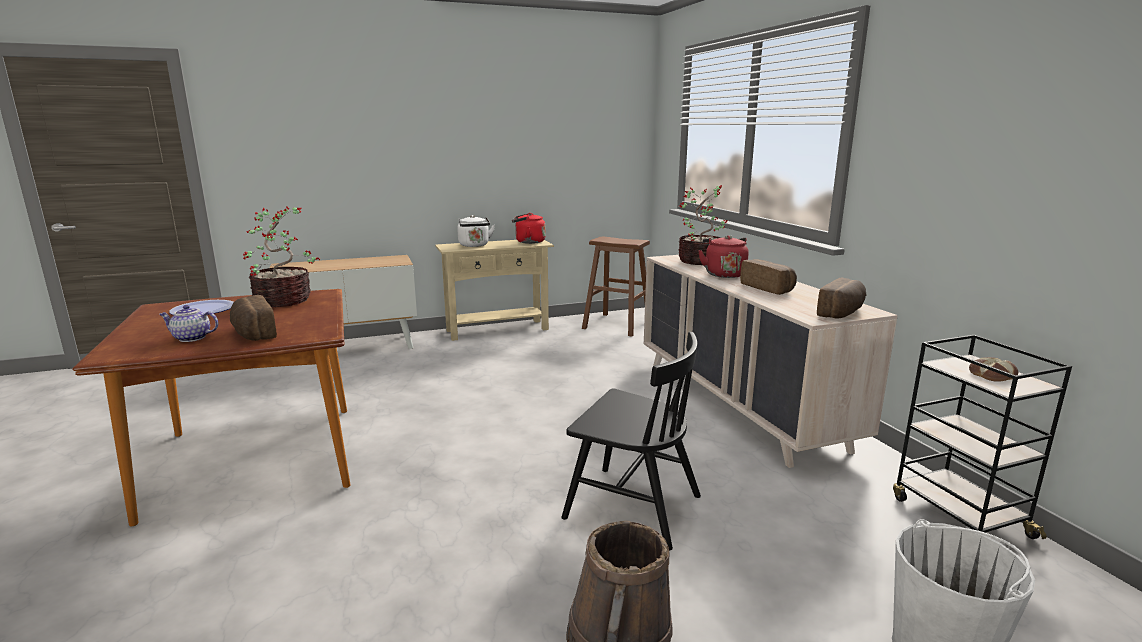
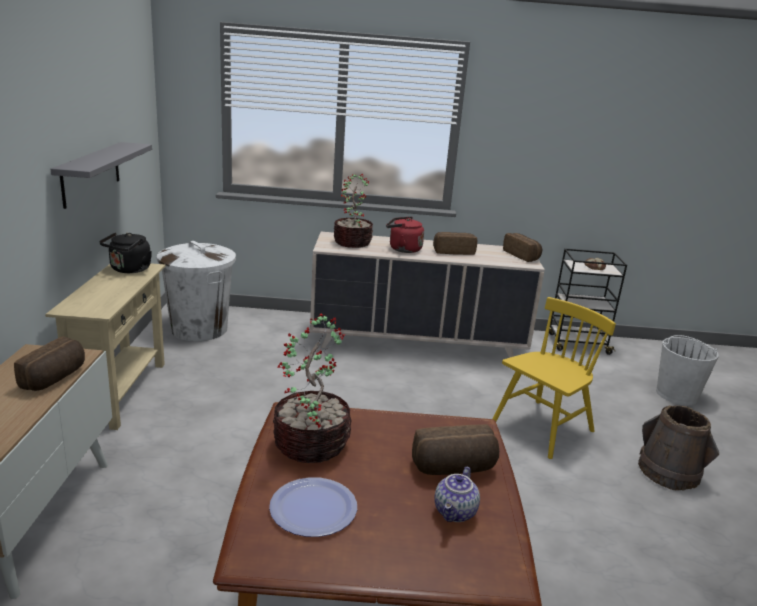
camera: 70 degrees left, 5 degrees up
(368, 264) = (56, 378): none -> bread
(474, 245) = (100, 296): white kettle -> none
(521, 166) = (91, 173): none -> grey shelf
(528, 242) = (129, 270): red kettle -> black kettle
(617, 324) = (199, 329): brown stool -> white trash can
(632, 506) = (542, 428): black chair -> yellow chair

